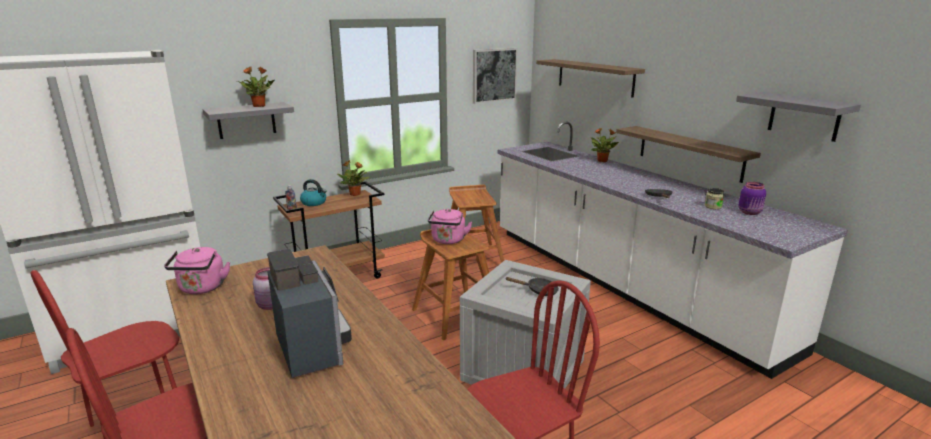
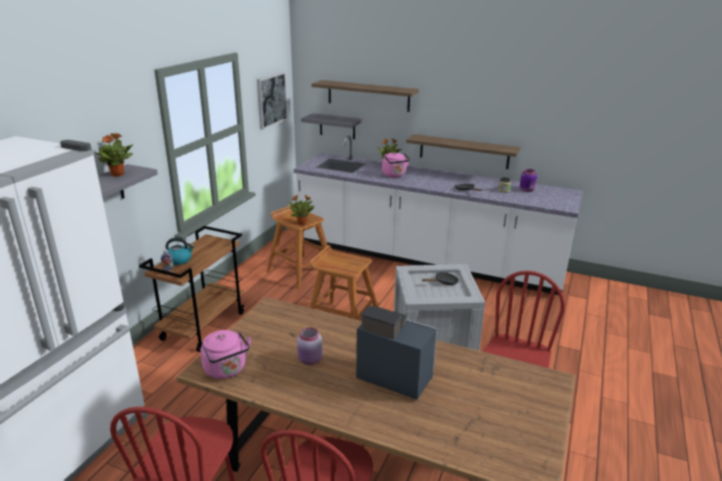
camera: 35 degrees left, 5 degrees up
(355, 194) = (205, 241): potted plant -> potted plant (302, 223)
(448, 241) = (337, 263): pink kettle -> pink kettle (394, 175)
(804, 116) = (549, 121): grey shelf -> grey shelf (337, 126)

